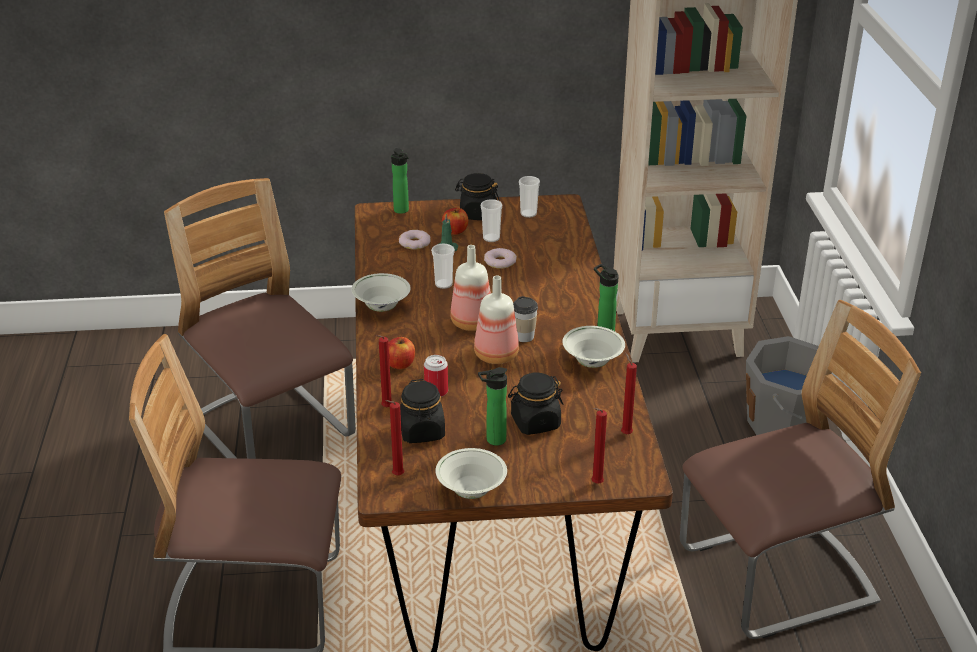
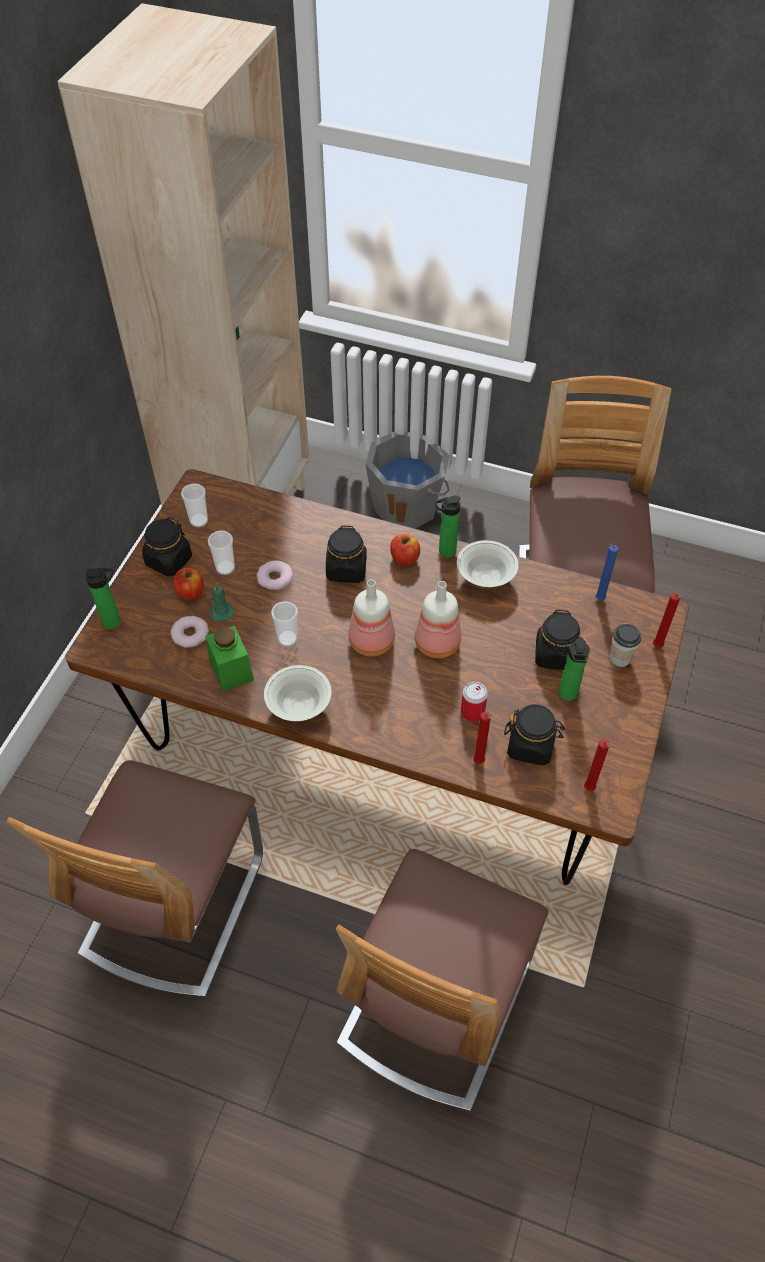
camera: 65 degrees left, 20 degrees up
(272, 430) = (174, 904): chair -> chair turned 60 degrees counterclockwise
(395, 269) = (231, 669): none -> green jar
(400, 364) = (411, 725): apple -> apple (404, 558)
(471, 491) = (634, 739): white bowl -> none
(524, 336) = (418, 610): cup -> cup (620, 658)
(538, 291) = (346, 570): none -> black jar
(625, 433) = (598, 599): red candle -> blue candle

